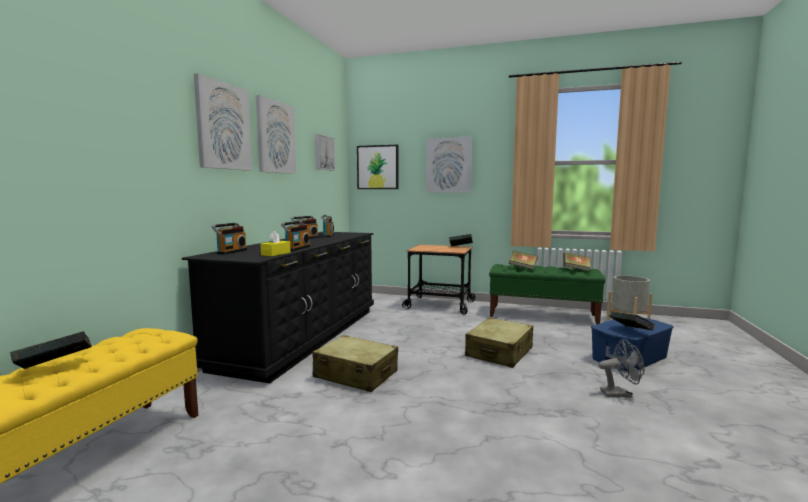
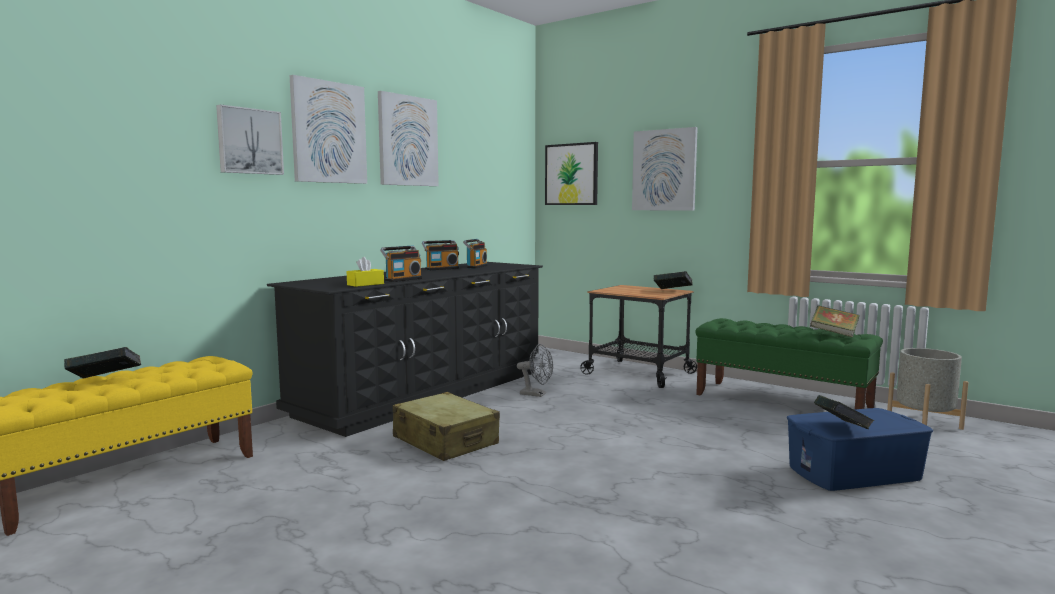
camera: 20 degrees right, 0 degrees up
(231, 251) = (326, 280): radio -> none
(323, 153) = (489, 157): picture -> picture (249, 141)
(499, 352) = (656, 440): beige suitcase -> none
(523, 268) = (750, 326): book -> none
(620, 394) = (775, 513): grey fan -> grey fan (537, 394)

